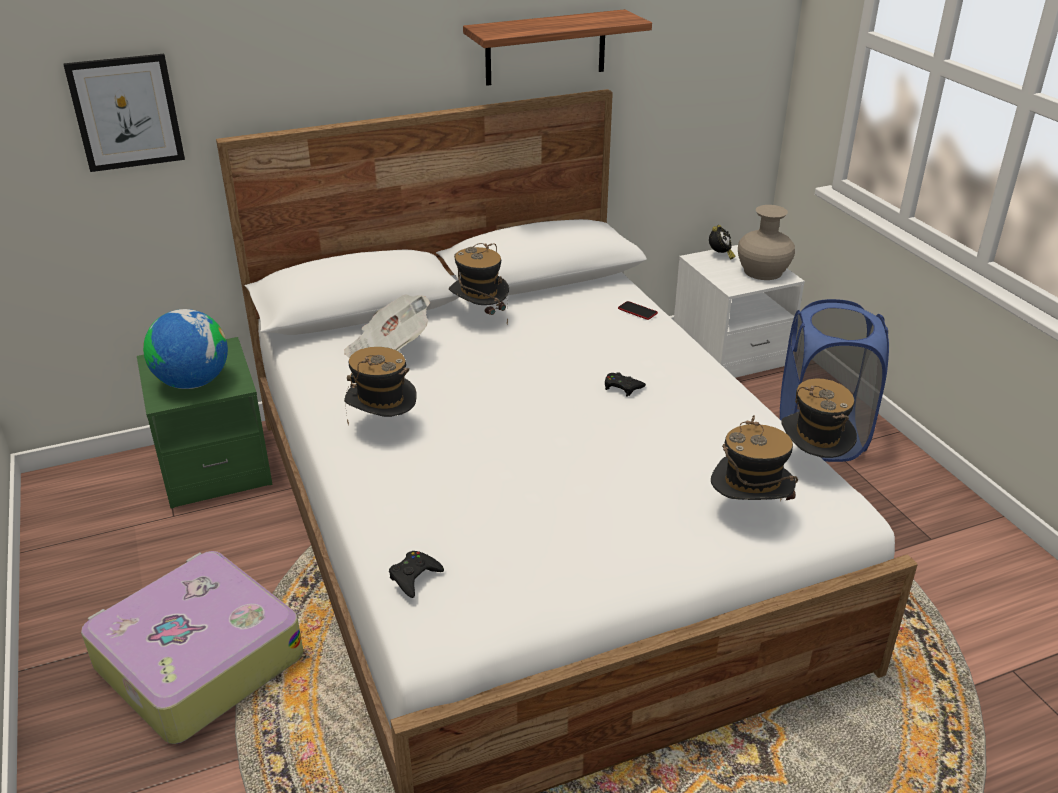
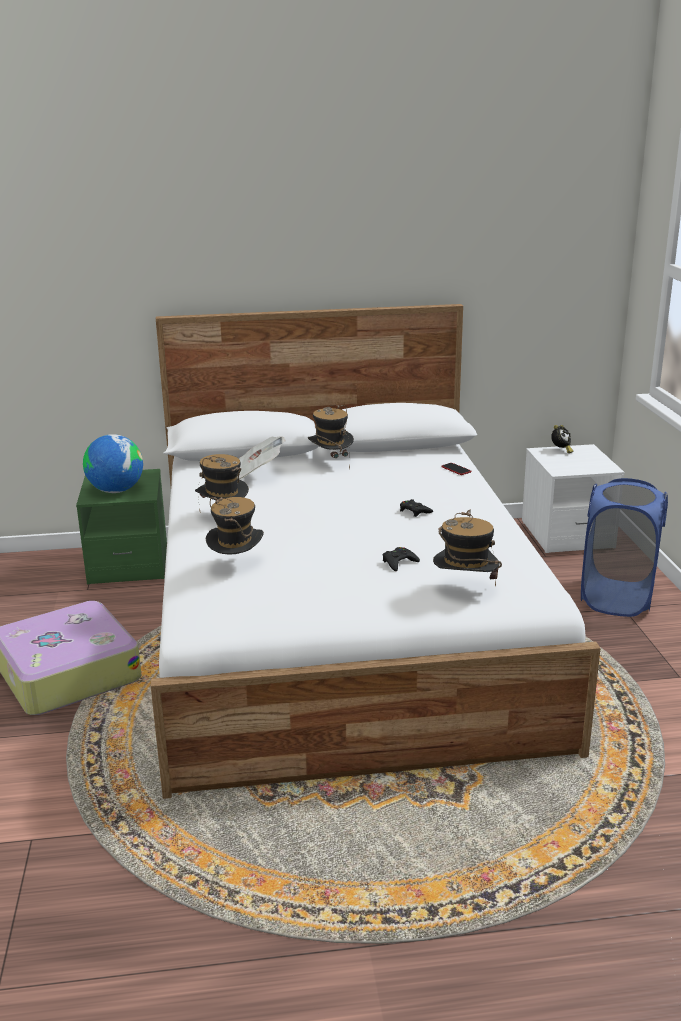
camera: 15 degrees right, 10 degrees down
(126, 112) = (97, 293): picture -> none
(414, 577) = (196, 593): black game controller -> black game controller (399, 562)
(545, 47) = (410, 269): shelf -> none
(763, 271) = (591, 463): beige vase -> none
(811, 464) = (536, 569): hat -> hat (236, 567)

